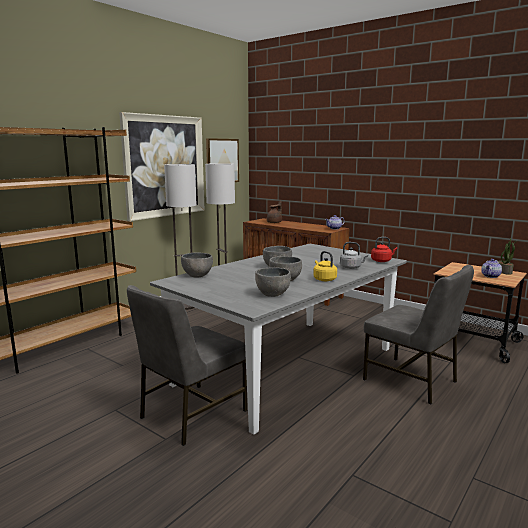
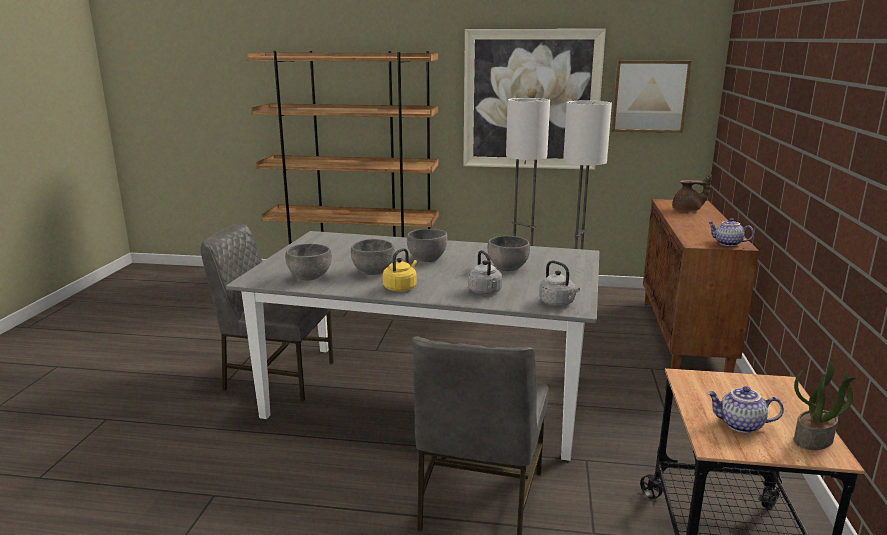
camera: 60 degrees right, 5 degrees up
(197, 275) = (349, 239): grey bowl -> grey bowl (508, 268)
(382, 261) = (558, 303): red kettle -> grey kettle

